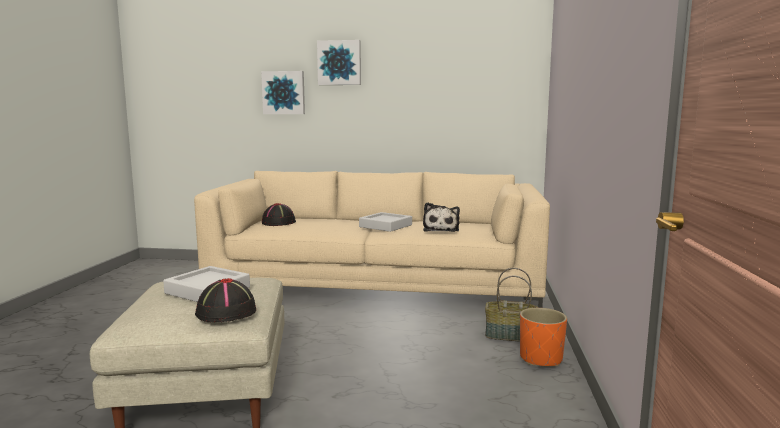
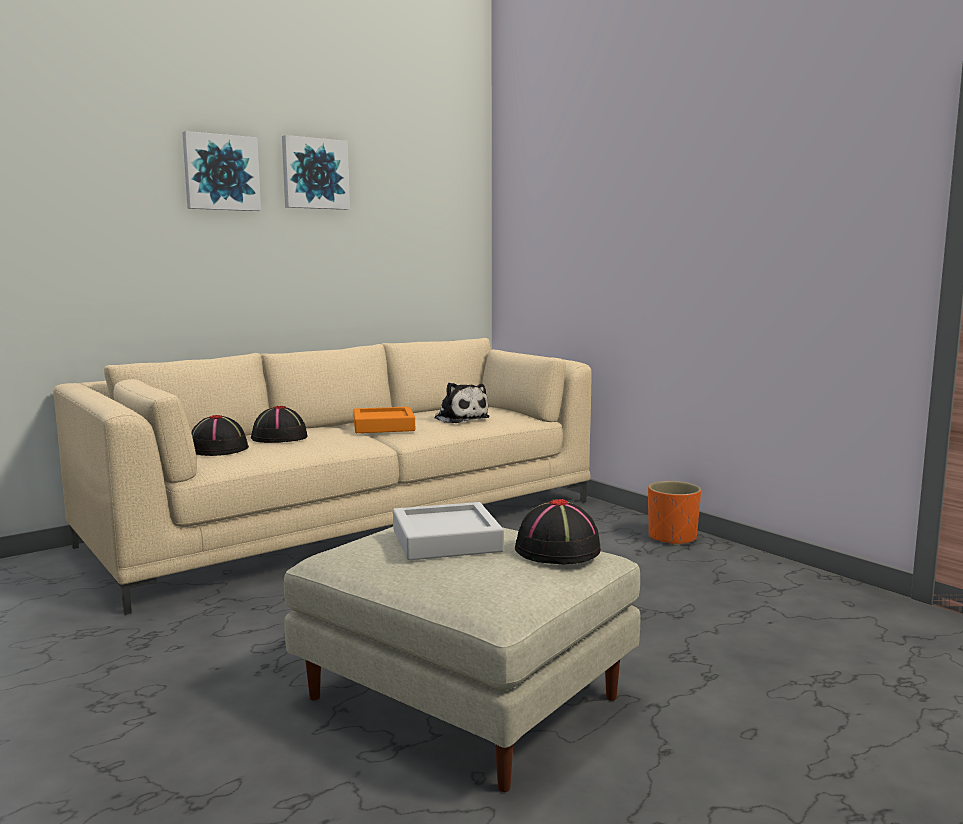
camera: 45 degrees left, 0 degrees up
(284, 93) = (120, 220): picture -> picture (314, 174)
(318, 222) = (279, 438): none -> black hat
(385, 226) = (383, 426): grey tray -> orange tray
(510, 336) = (606, 528): basket -> none

